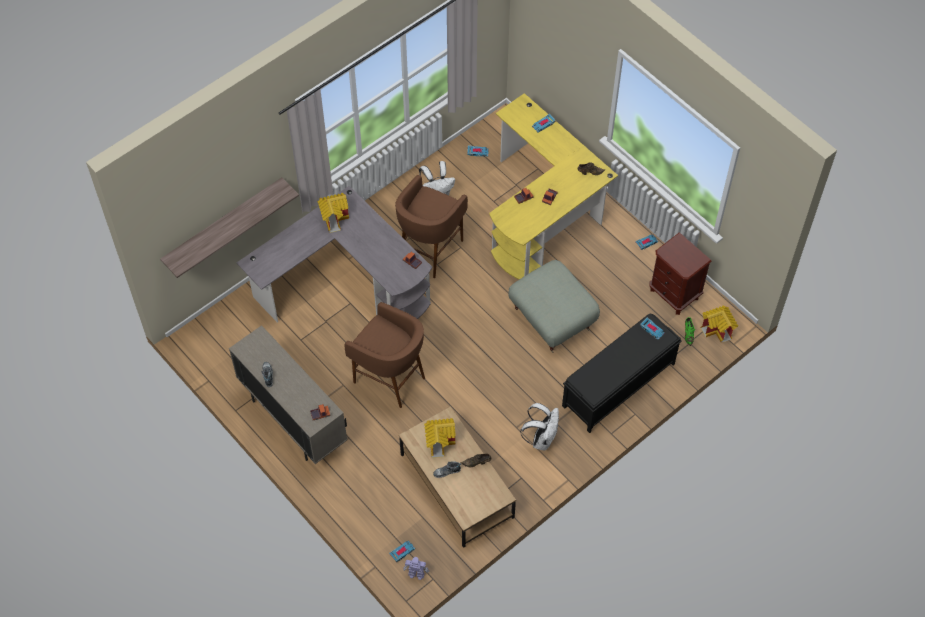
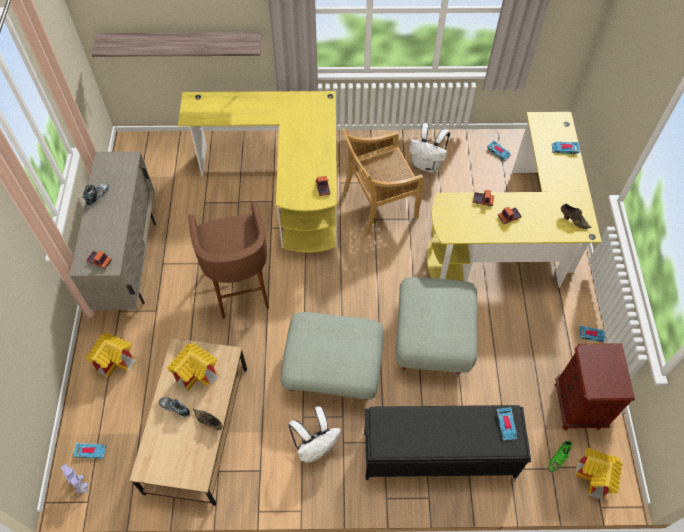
camera: 40 degrees right, 0 degrees up
(334, 218) = (295, 109): toy house -> toy house (116, 361)
(346, 283) = (285, 183): grey desk -> yellow desk
(429, 251) = (379, 204): brown stool -> beige chair
(507, 386) = (332, 371): none -> grey ottoman

